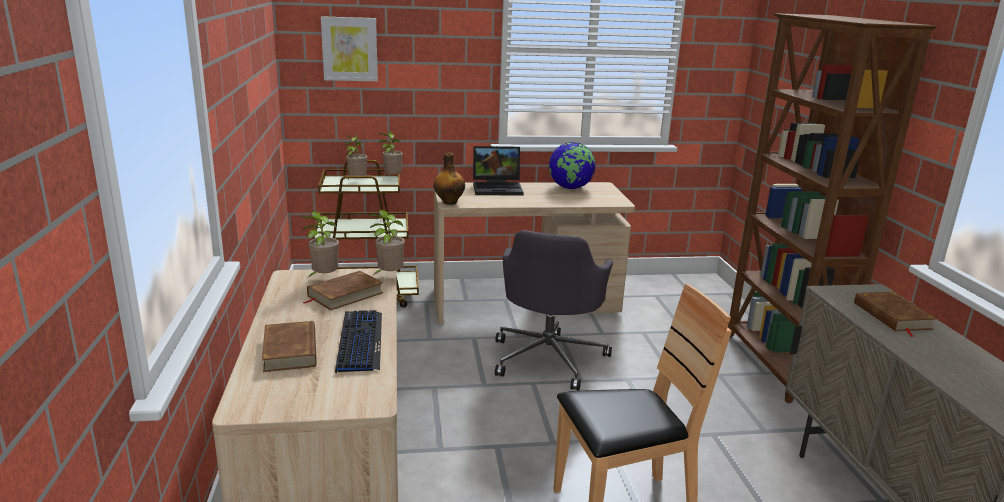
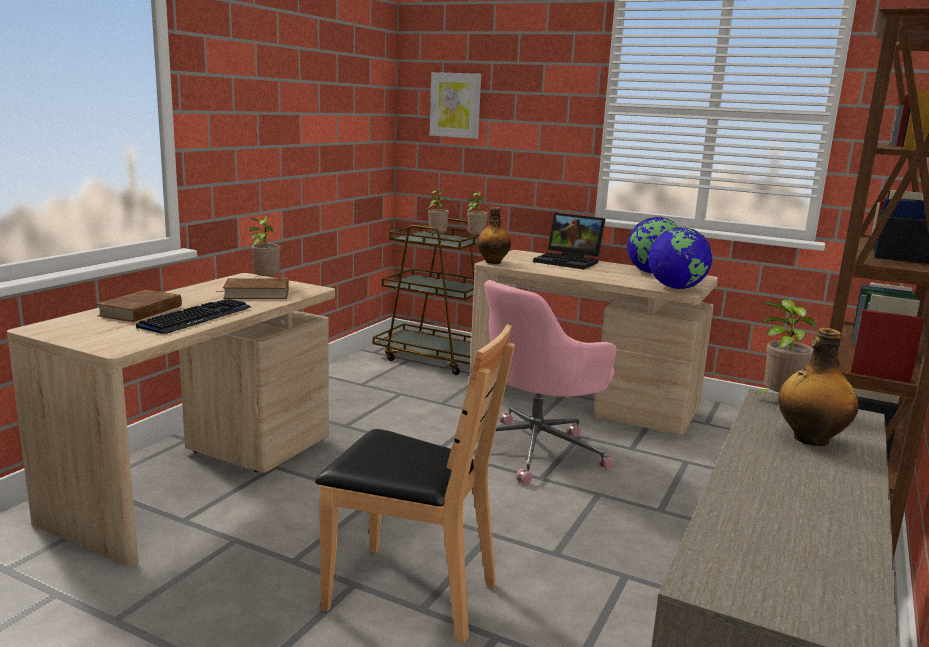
camera: 35 degrees right, 5 degrees down
(388, 276) = (317, 291): potted plant -> potted plant (778, 401)
(549, 358) = (536, 450): grey office chair -> pink office chair
(610, 201) = (676, 288): none -> globe
(892, 316) = (809, 439): brown book -> bottle

